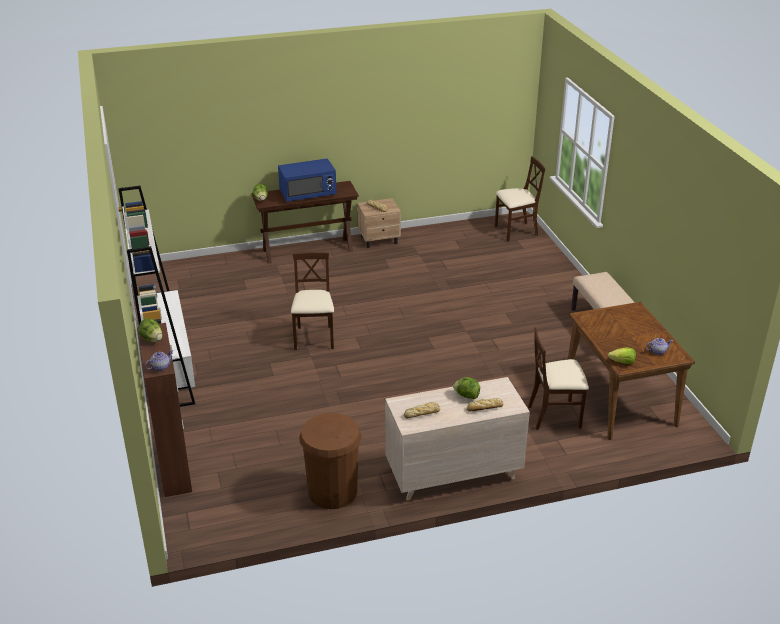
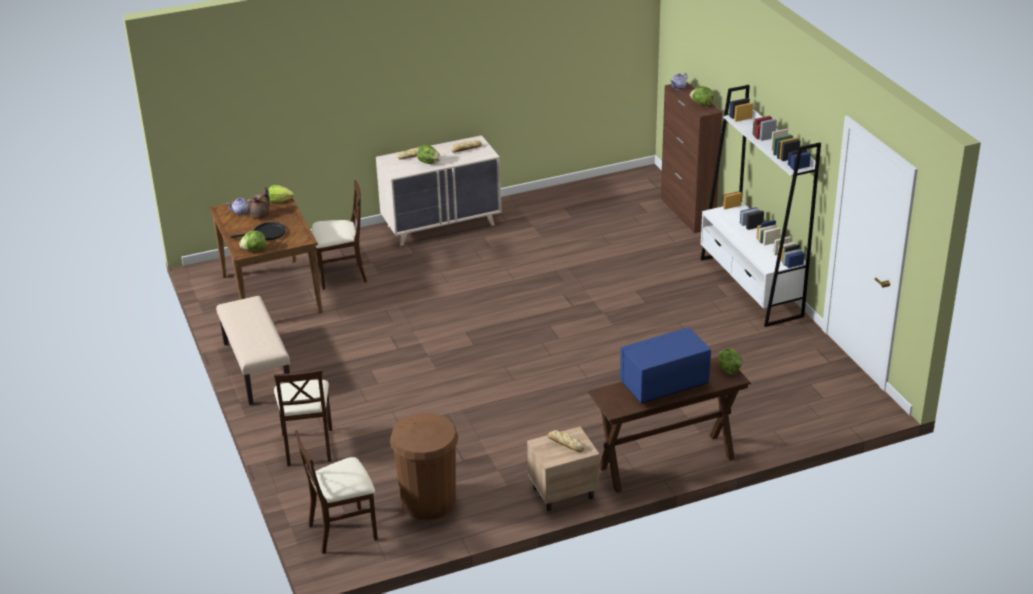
camera: 175 degrees right, 0 degrees up
(314, 338) = (606, 332): beige chair -> beige chair (308, 446)
(332, 491) = (543, 207): brown trash can -> brown trash can (428, 501)
(620, 325) = (267, 234): none -> black frying pan
(626, 310) = (254, 249): none -> lettuce
(635, 346) = (261, 215): none -> brown teapot

